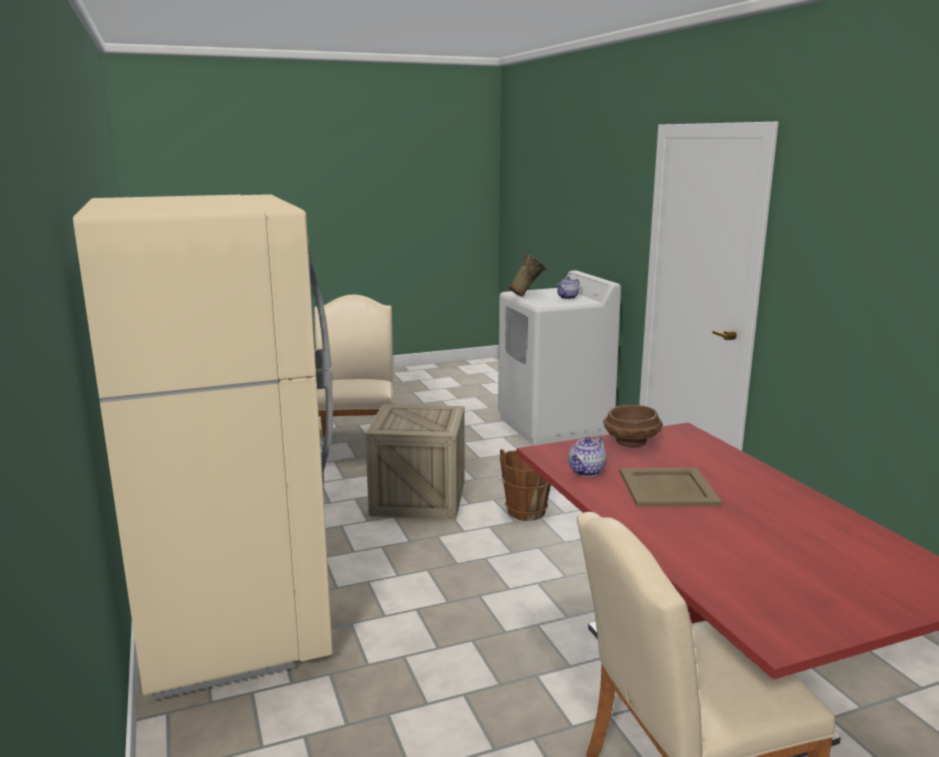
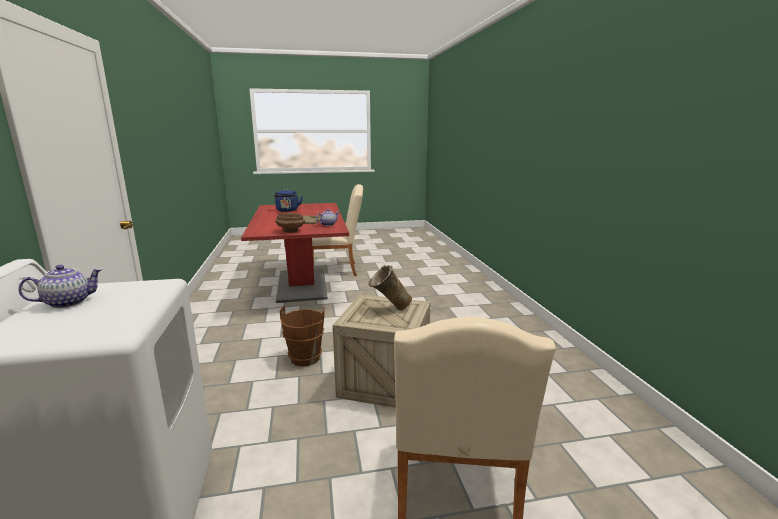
camera: 170 degrees left, 0 degrees up
(233, 624) = (489, 312): beige fridge -> none
(527, 296) = (122, 313): beige vase -> beige vase (389, 310)
(810, 544) = (287, 211): none -> blue kettle

